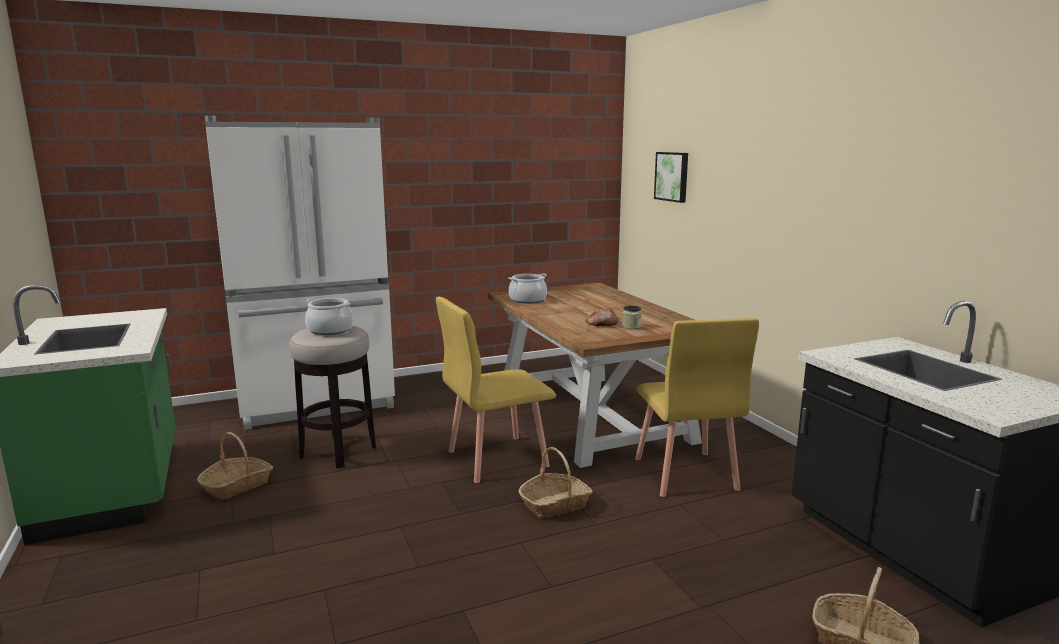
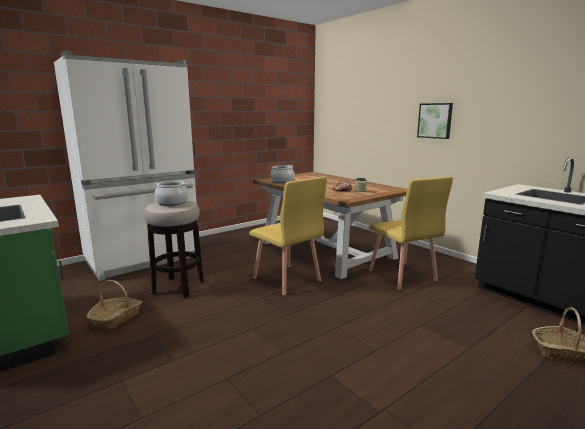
camera: 15 degrees left, 0 degrees up
(496, 458) = (286, 279): yellow chair -> yellow chair turned 90 degrees counterclockwise
(555, 504) = (342, 301): basket -> none
(672, 176) = (353, 106): picture -> picture (435, 120)

